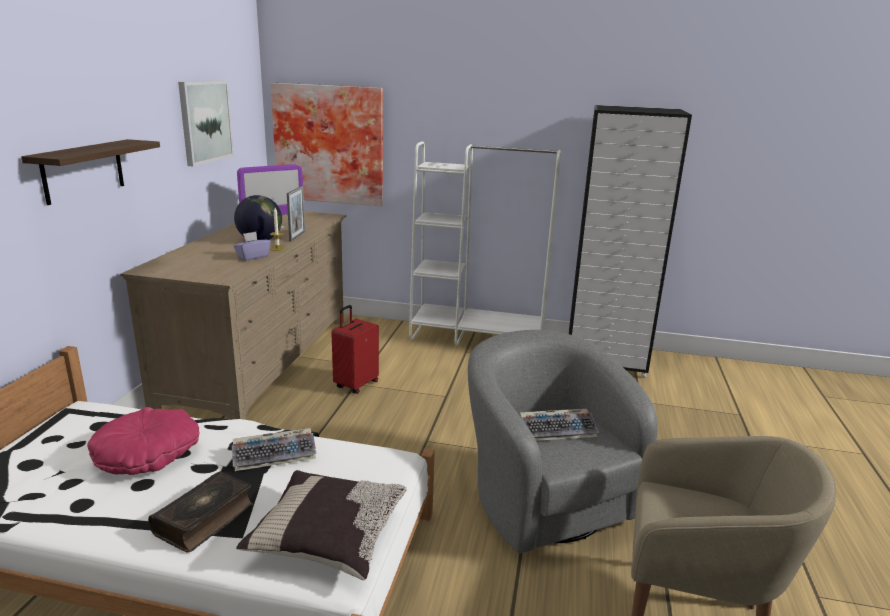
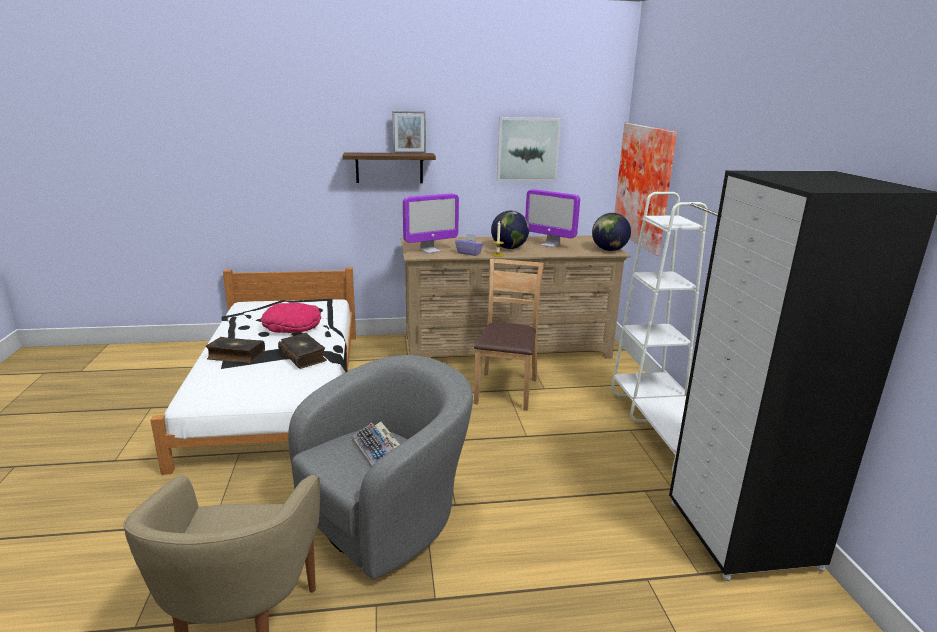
camera: 70 degrees right, 0 degrees up
(213, 269) = (430, 250): none -> monitor
(275, 454) = (303, 356): keyboard -> book
(297, 236) = (537, 254): picture frame -> picture frame (409, 153)
(321, 216) = (609, 250): none -> globe
(328, 536) = (224, 390): pillow -> none
(355, 384) = (505, 390): red suitcase -> brown chair

